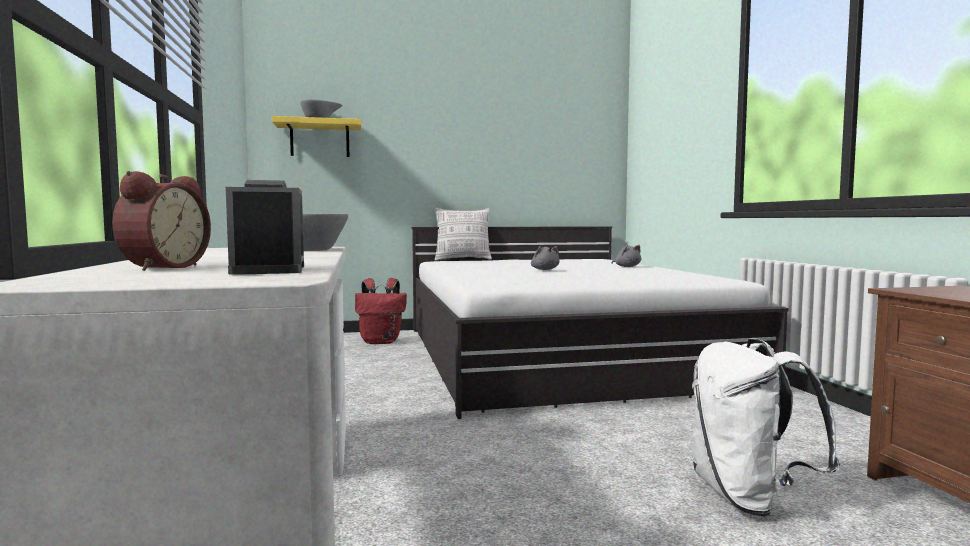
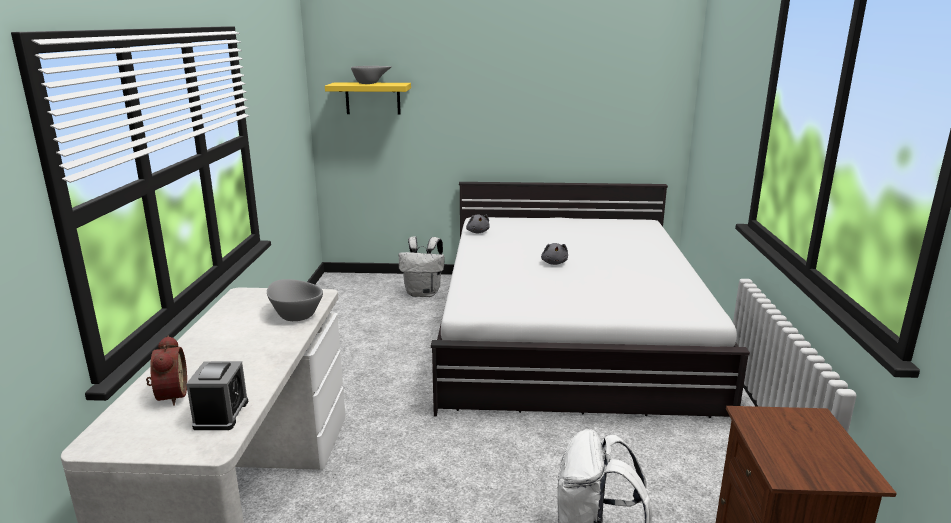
camera: 15 degrees right, 15 degrees up
(161, 267) = (169, 396): alarm clock -> alarm clock turned 45 degrees counterclockwise
(381, 342) = (424, 293): red backpack -> white backpack
(463, 260) = (507, 216): pillow -> none
(627, 267) = (646, 257): grey plush toy -> grey plush toy (477, 232)

